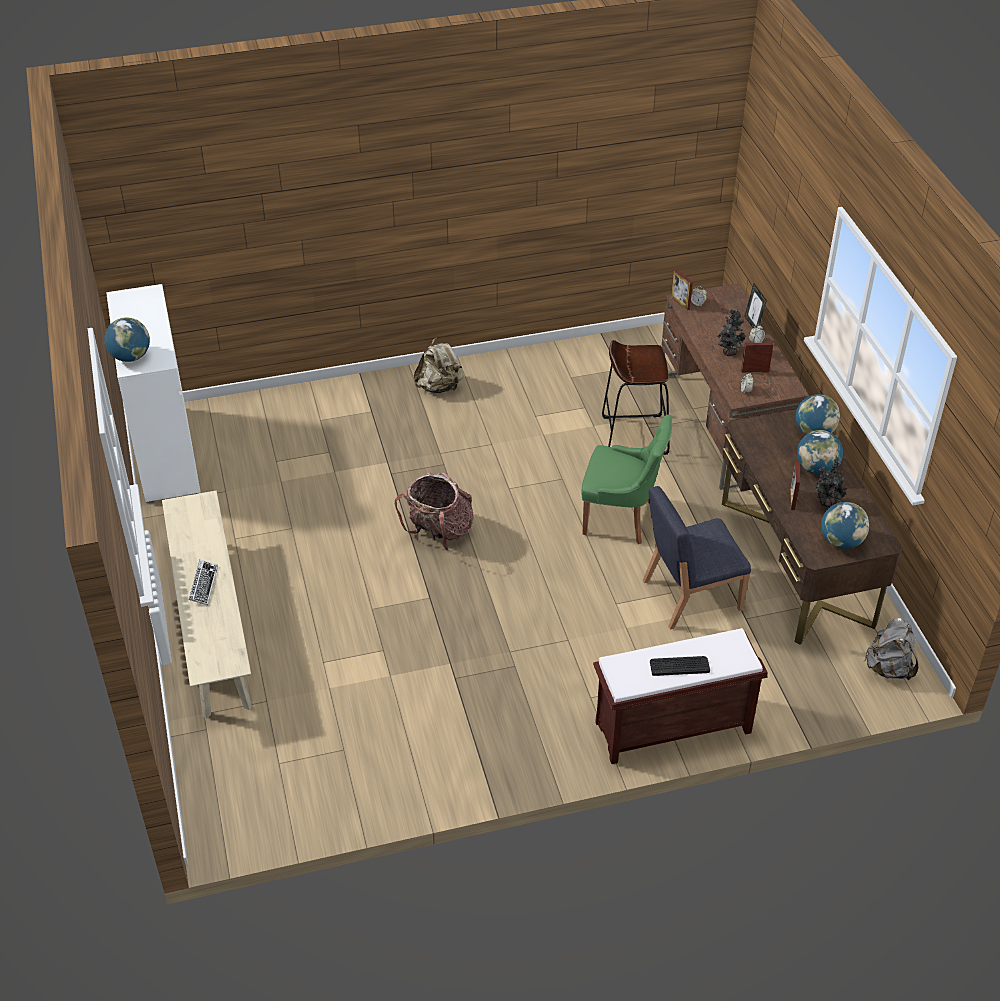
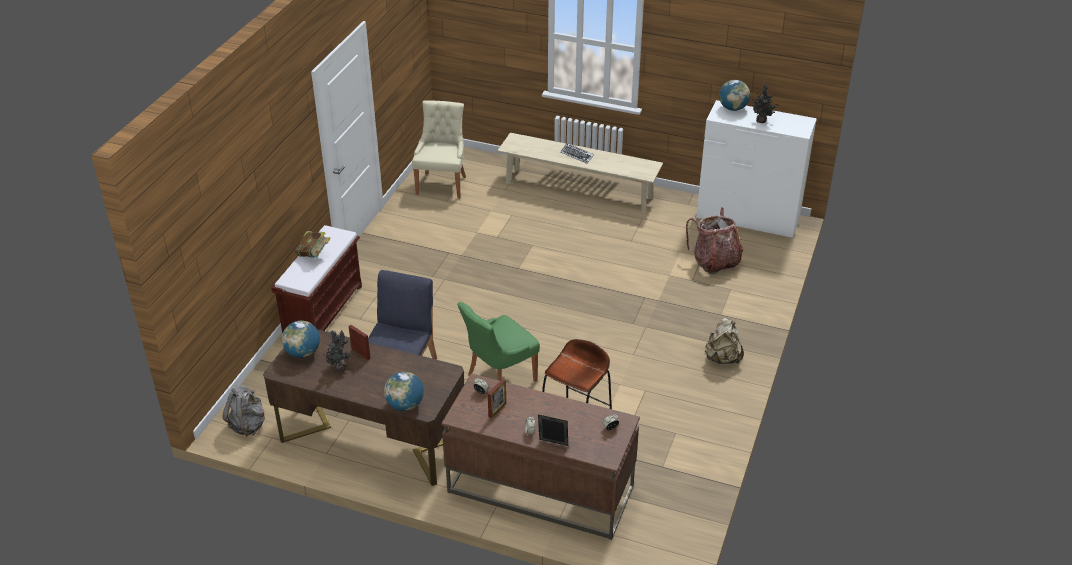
camera: 125 degrees right, 5 degrees down
(305, 779) = (442, 184): none -> beige chair
(439, 532) = (569, 294): backpack -> backpack (714, 262)
(679, 666) = (314, 255): keyboard -> book
(680, 303) = (620, 418): picture frame -> none
(728, 352) = (533, 409): potted plant -> potted plant (762, 121)
(816, 469) = (372, 383): globe -> none

